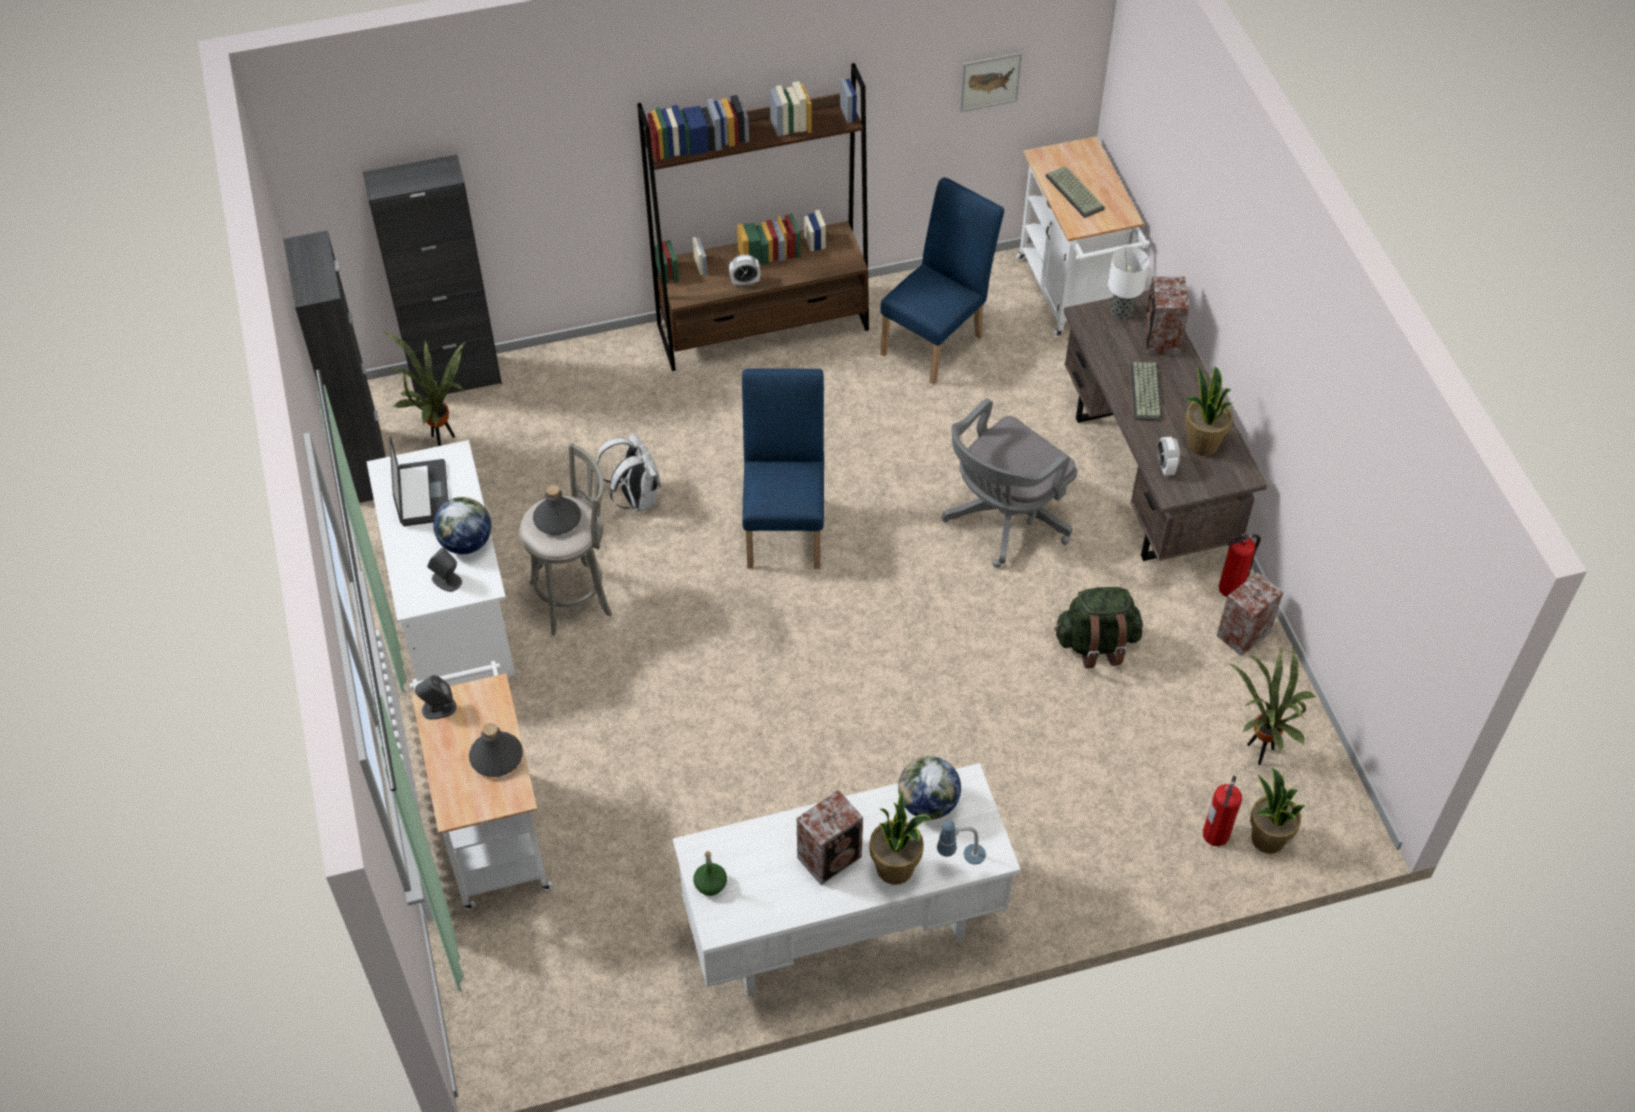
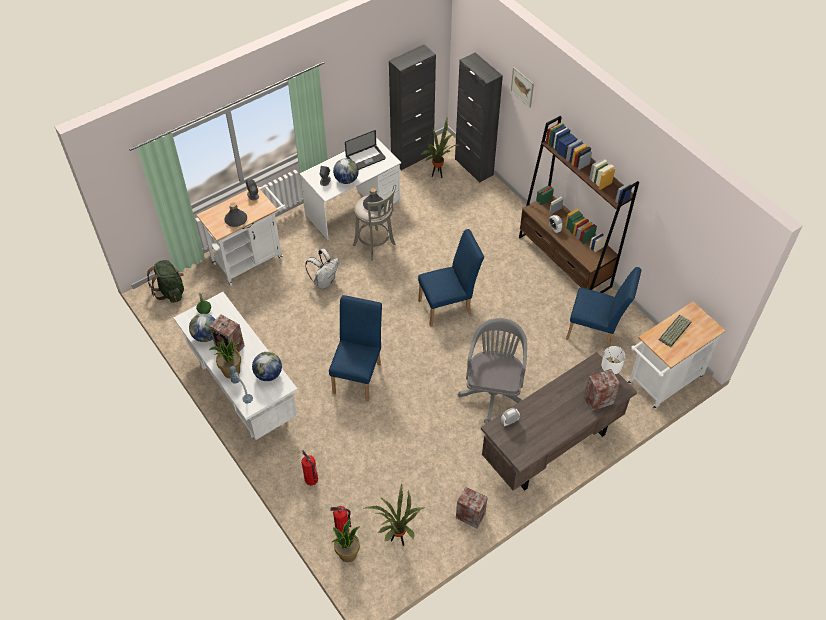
camera: 70 degrees right, 0 degrees up
(635, 498) = (438, 248): white backpack -> white backpack (324, 281)
(783, 896) = (206, 336): none -> globe
(884, 715) = (358, 375): none -> blue chair
(989, 81) = (691, 252): picture -> picture (522, 87)
(1003, 520) = (493, 391): grey office chair -> grey office chair turned 75 degrees clockwise
(1096, 644) = (435, 450): green backpack -> green backpack (171, 291)
(1147, 392) = (556, 402): keyboard -> none
(1201, 443) = (533, 434): potted plant -> none
(1231, 588) = (498, 503): fire extinguisher -> fire extinguisher (311, 479)

